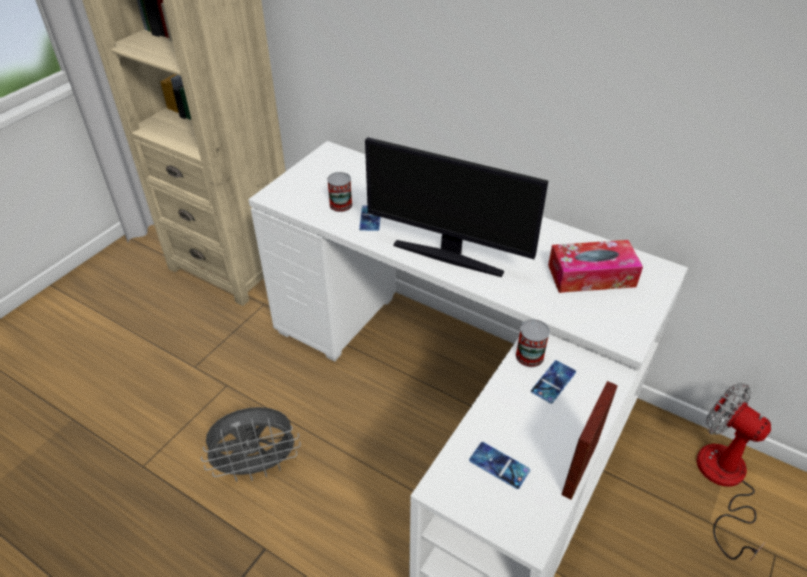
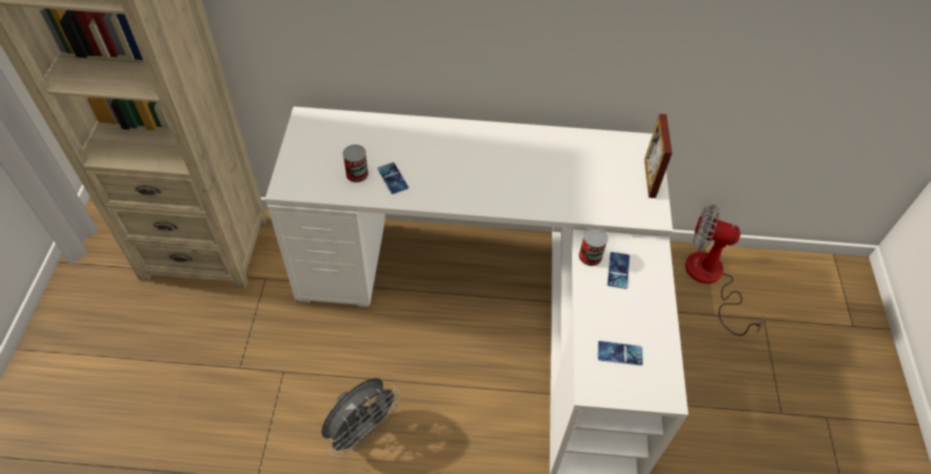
camera: 30 degrees left, 10 degrees up
(448, 256) = (482, 192): monitor -> none
(580, 468) = (671, 330): picture frame -> picture frame (649, 178)
(591, 276) = (600, 168): tissue box -> none

